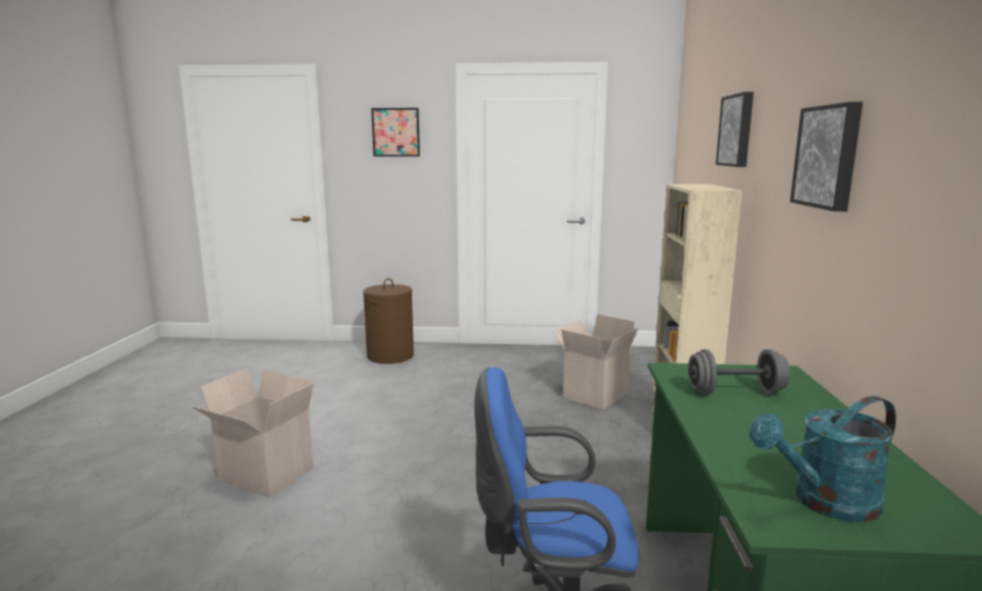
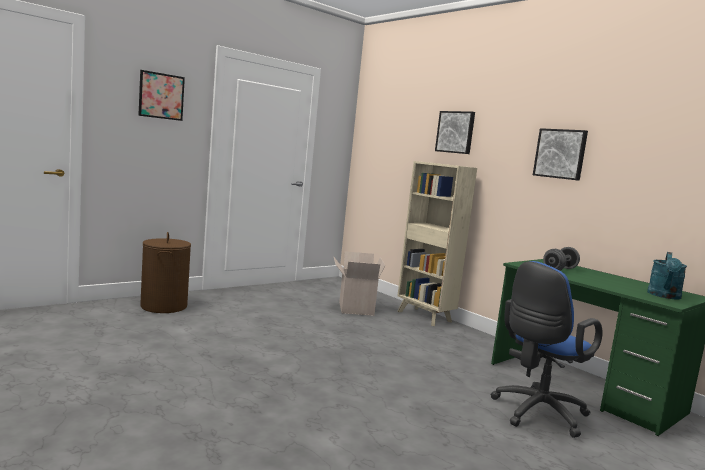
camera: 45 degrees left, 5 degrees down
(263, 475) = (245, 403): cardboard box -> none

